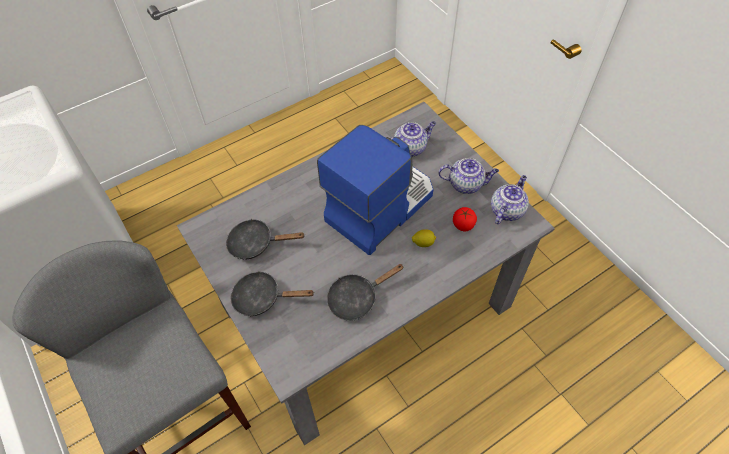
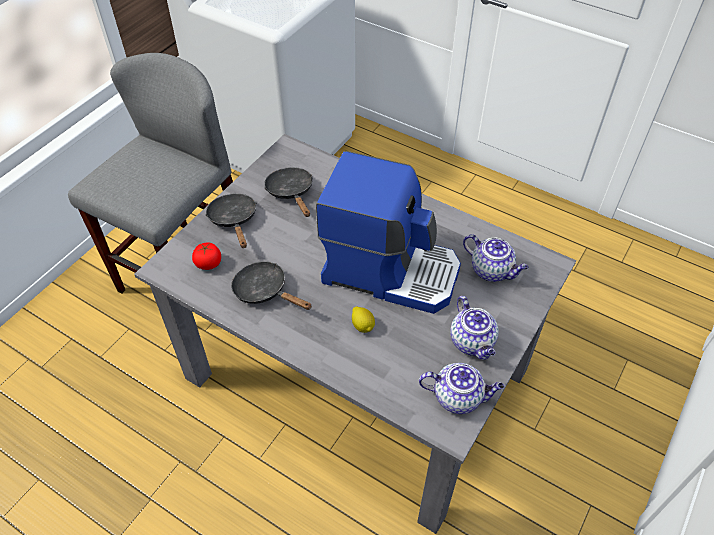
camera: 65 degrees right, 5 degrees down
(463, 225) = (409, 357): tomato -> tomato (208, 263)

